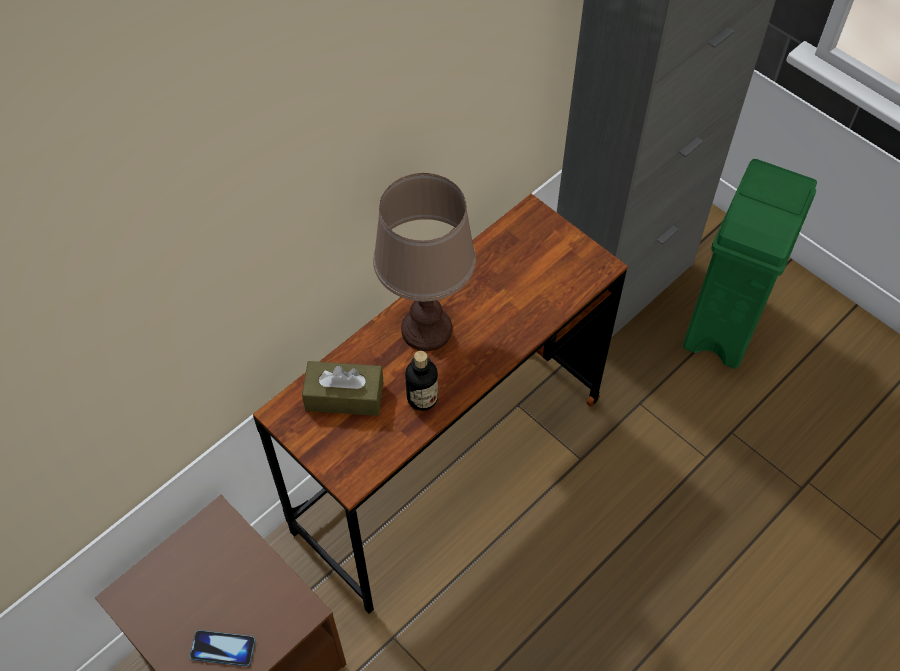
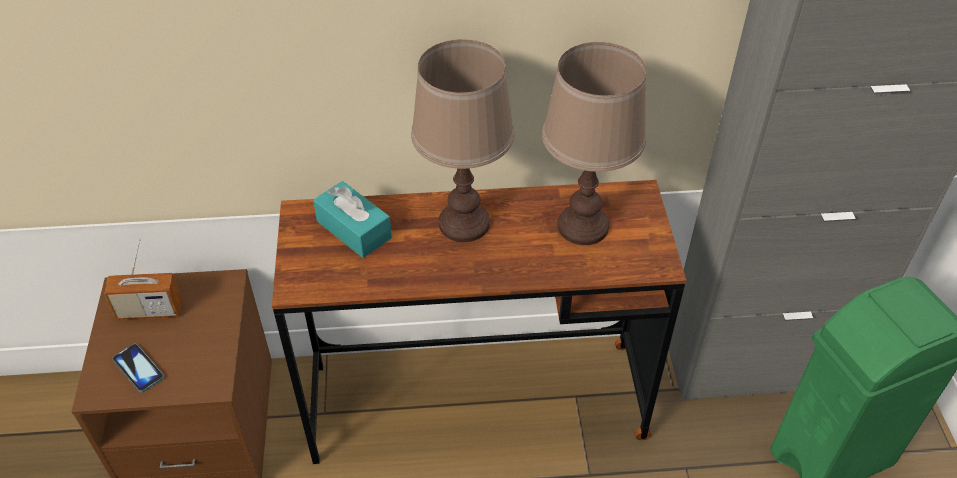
camera: 40 degrees right, 10 degrees down
(174, 594) = (149, 310): none -> radio
(344, 396) = (354, 229): brown tissue box -> turquoise tissue box
(422, 398) = (408, 267): bottle -> none
(517, 271) = (582, 227): none -> brown table lamp

